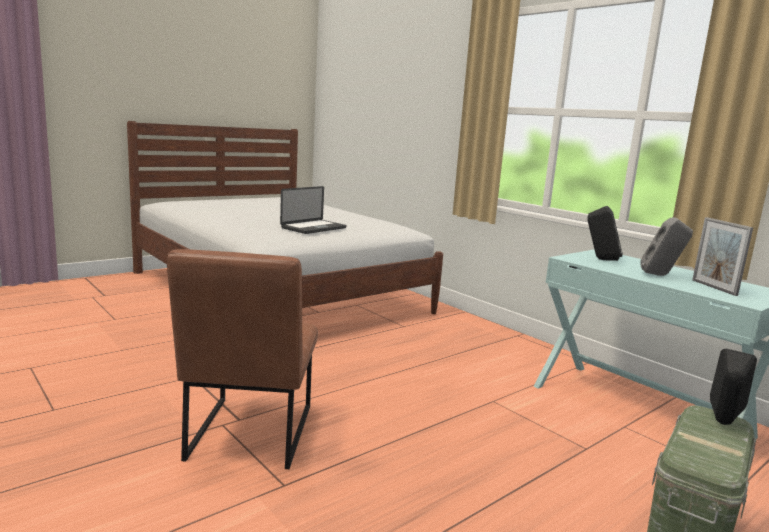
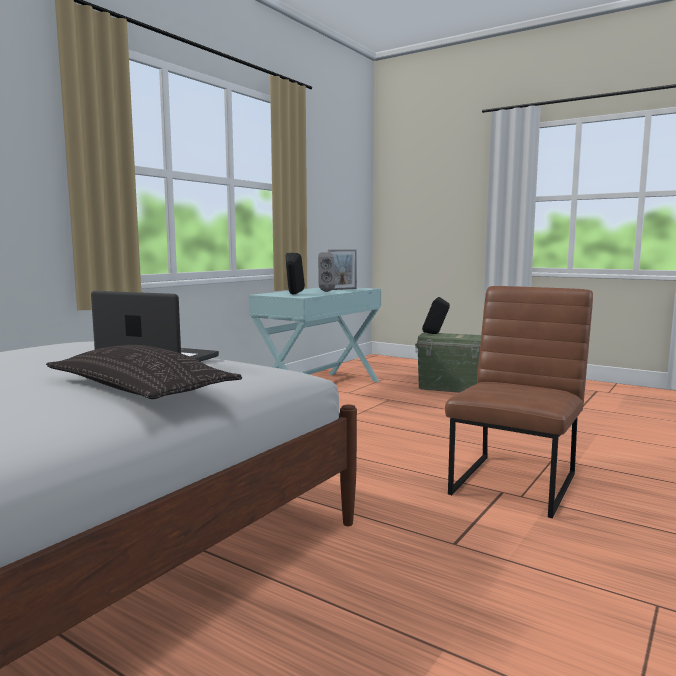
camera: 105 degrees left, 5 degrees down
(246, 222) = (140, 388): none -> pillow
(249, 433) = (516, 482): brown chair -> brown chair turned 45 degrees counterclockwise

